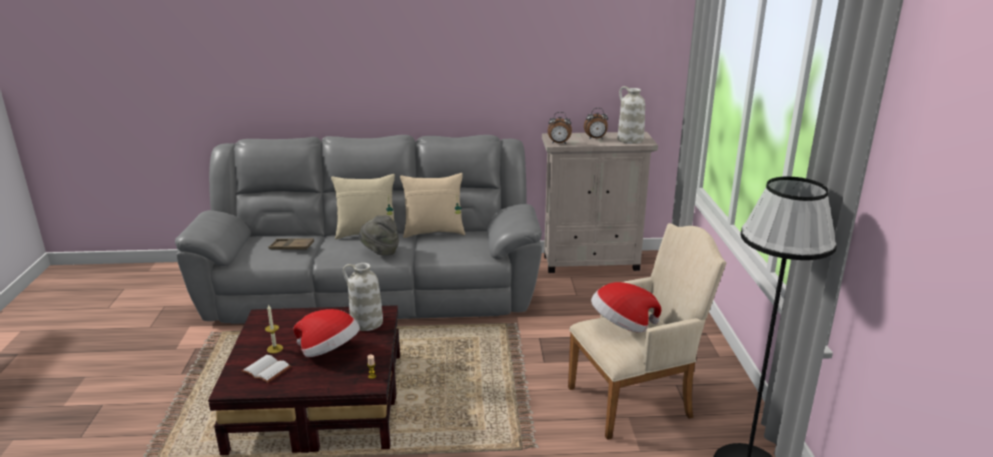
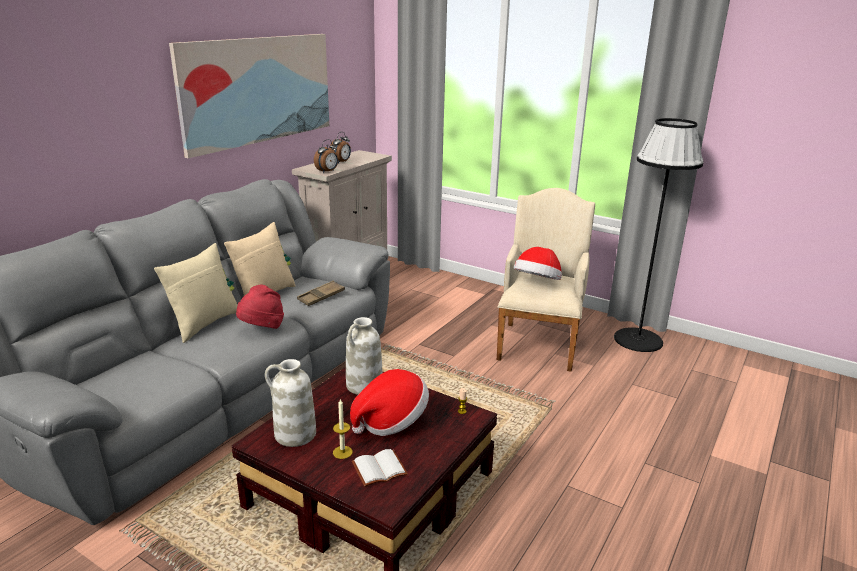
camera: 55 degrees left, 0 degrees up
(291, 247) = (159, 370): brown tray -> brown tray (321, 296)
(380, 252) = (262, 328): grey hat -> red hat
(513, 54) = (259, 90): none -> picture
(629, 140) = (365, 157): white vase -> white vase (294, 434)

